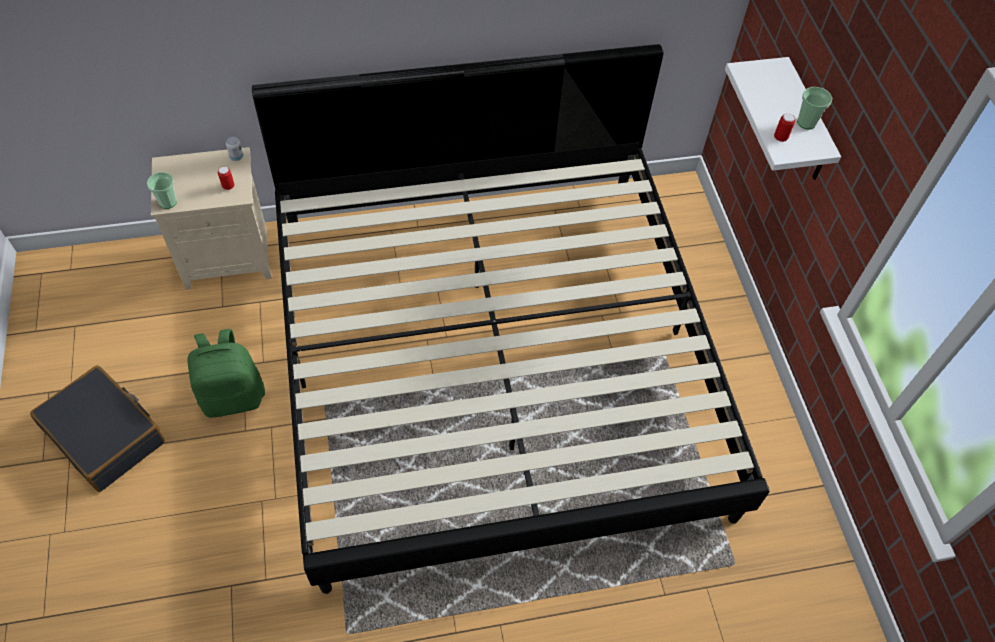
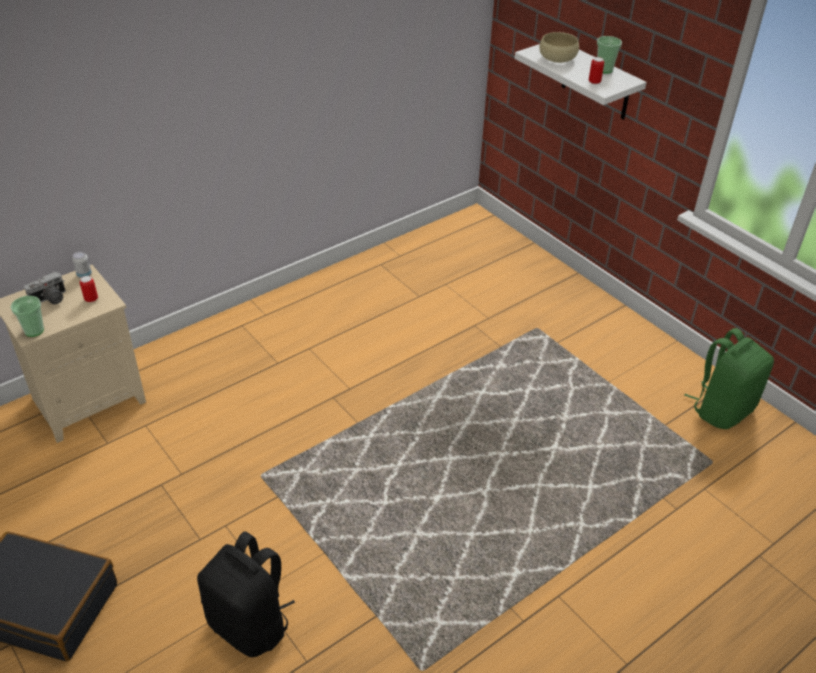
camera: 25 degrees left, 15 degrees down
(196, 174) = (50, 300): none -> camera
(233, 396) = (168, 514): green backpack -> green backpack (722, 409)
(242, 526) = (250, 624): none -> black backpack
(495, 360) = (406, 390): bed -> none
(766, 88) = (557, 58): none -> beige bowl

